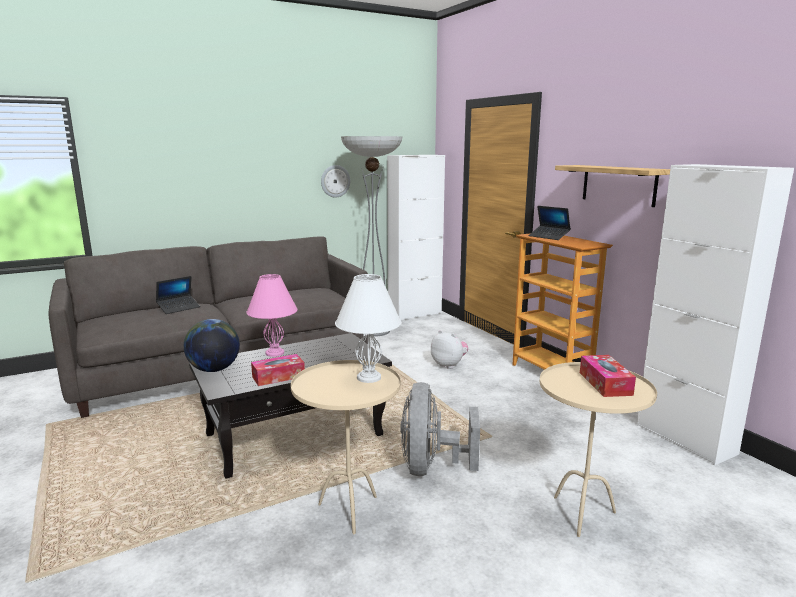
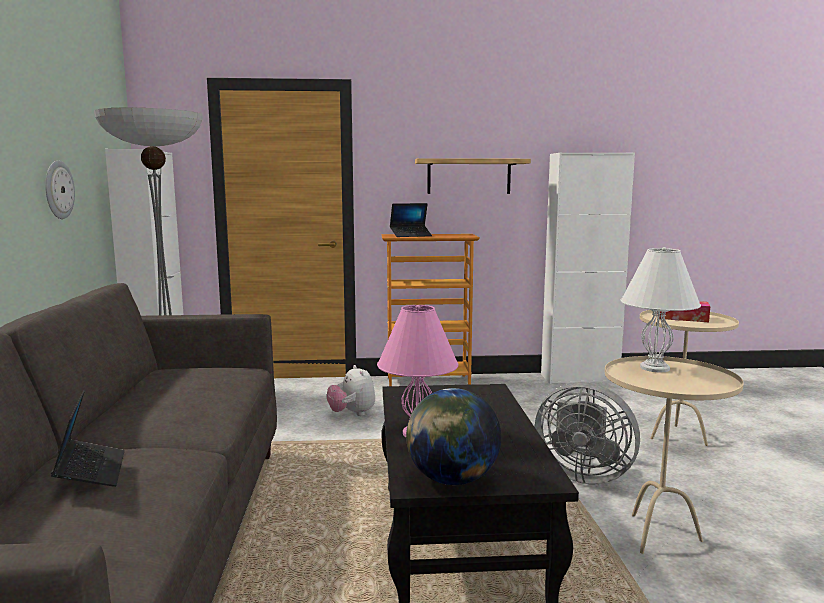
camera: 65 degrees left, 5 degrees down
(278, 376) = (516, 440): tissue box -> none
(449, 365) = (352, 414): plush toy -> plush toy turned 90 degrees counterclockwise

